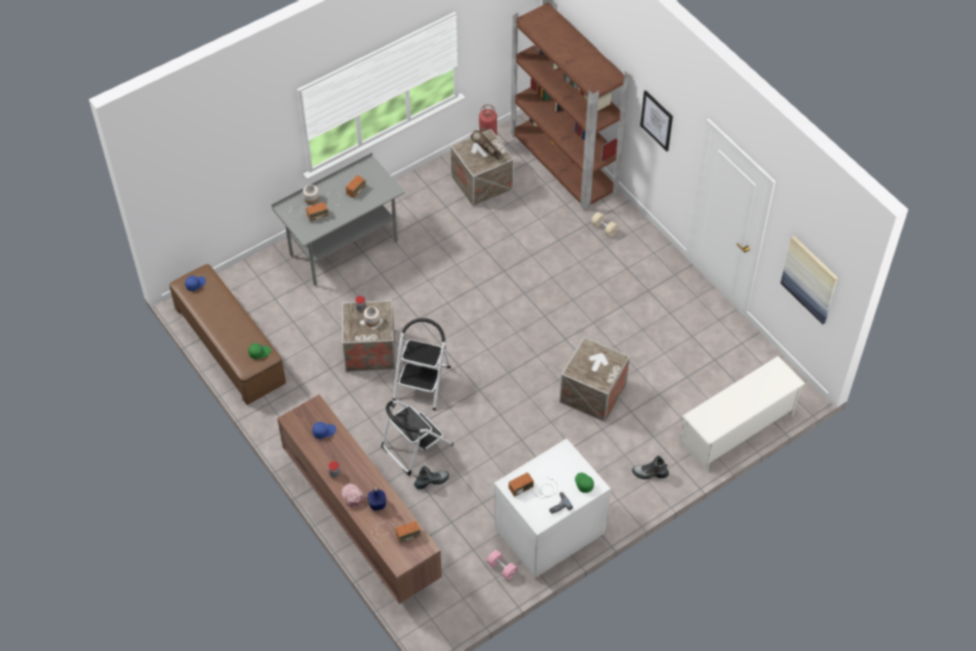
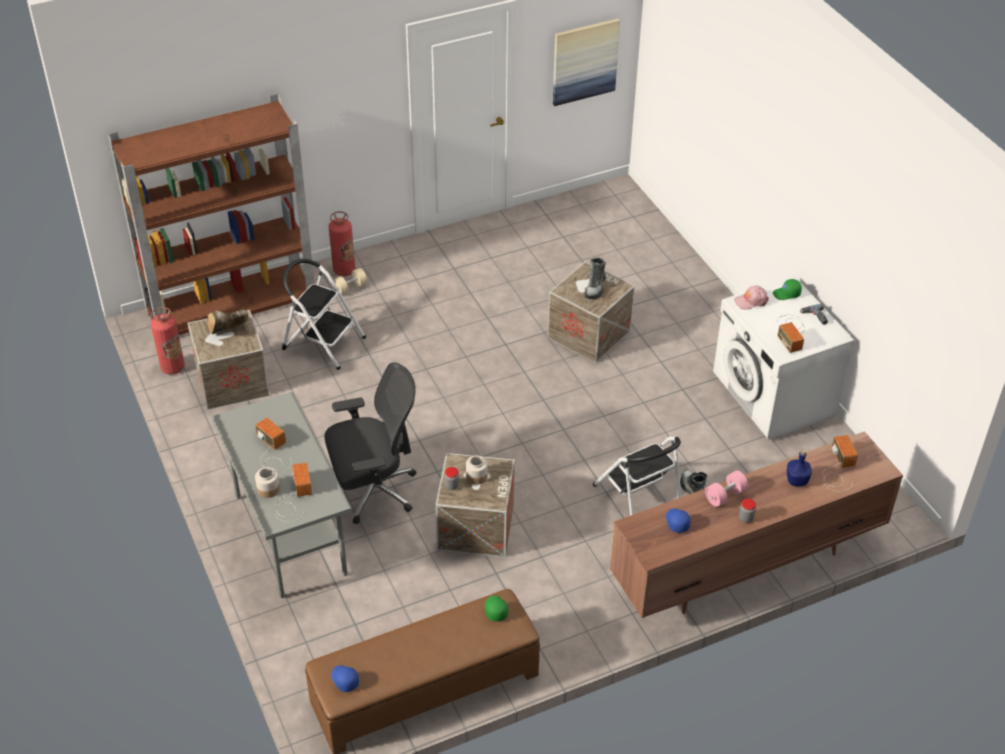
camera: 80 degrees left, 10 degrees down
(353, 496) = (783, 503): pink cap -> pink cap (751, 301)
(390, 285) = (373, 493): none -> office chair
(423, 381) = (539, 480): step ladder -> step ladder (322, 342)
(502, 568) = (820, 444): pink dumbbell -> pink dumbbell (725, 495)
(623, 220) = (344, 270): none -> fire extinguisher
(650, 473) = (704, 308): boot -> boot (595, 287)
(657, 120) = (332, 109): picture -> none
(737, 429) = (657, 237): white shoe rack -> none

